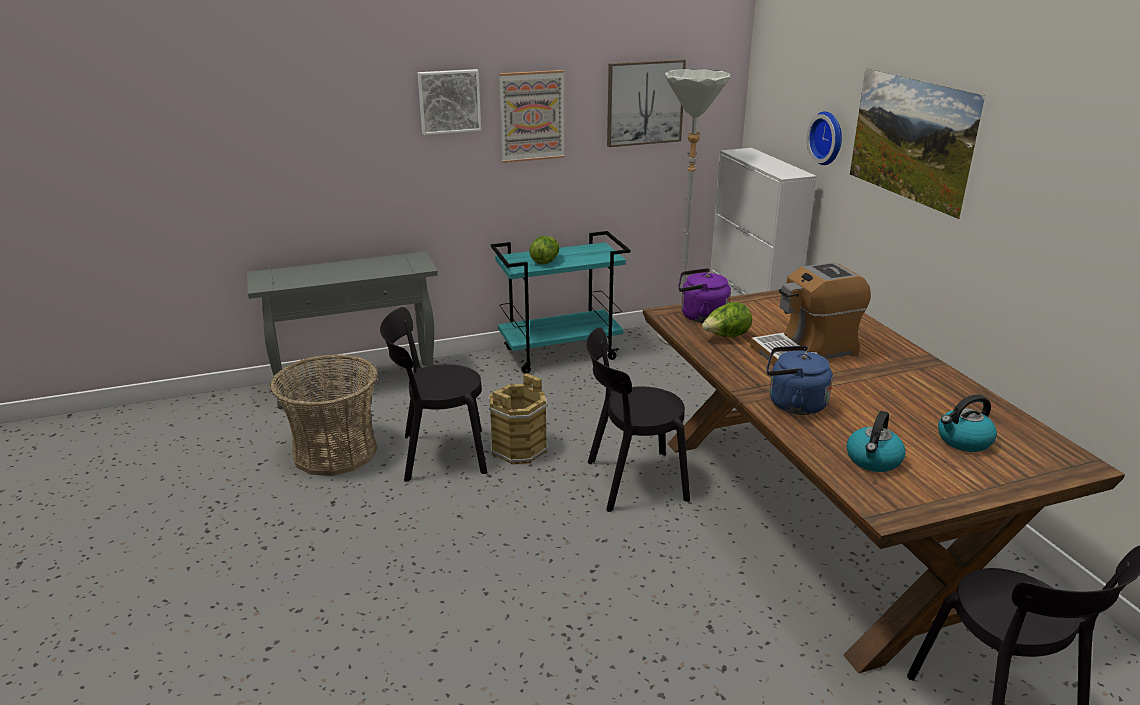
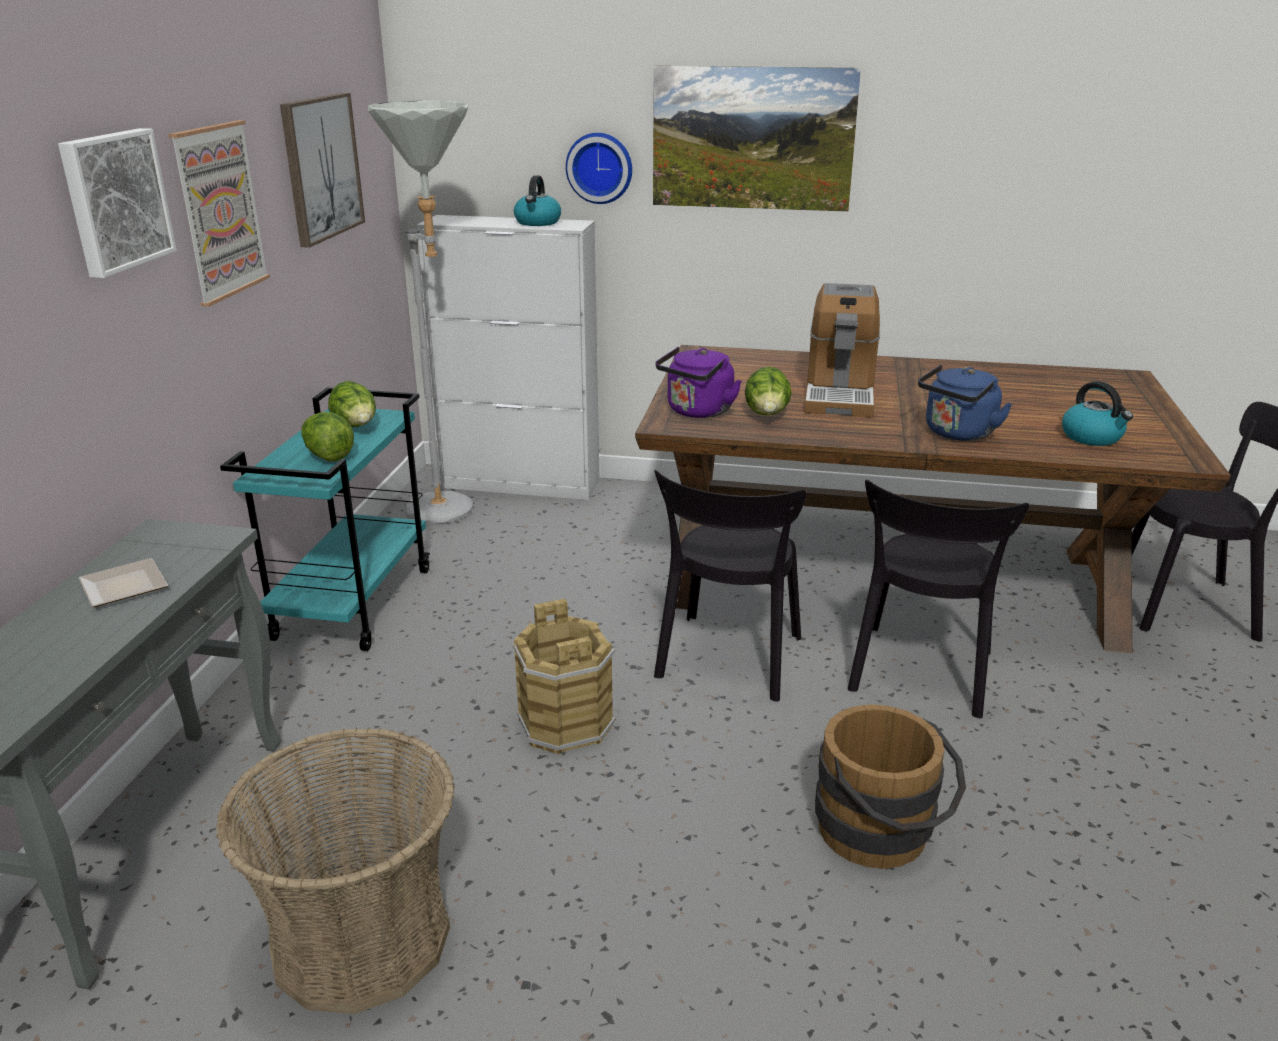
camera: 60 degrees left, 0 degrees up
(369, 268) = (126, 585): none -> plate
(438, 454) = (502, 808): black chair -> black chair (919, 675)
(511, 583) = (881, 835): none -> brown bucket
(586, 255) = (356, 427): none -> lettuce
(963, 441) = (1072, 397): kettle -> kettle (538, 222)

